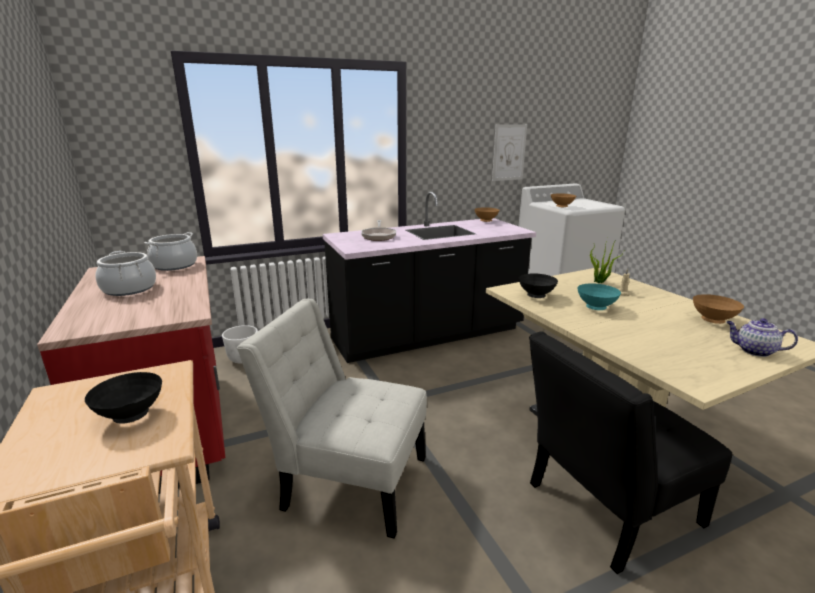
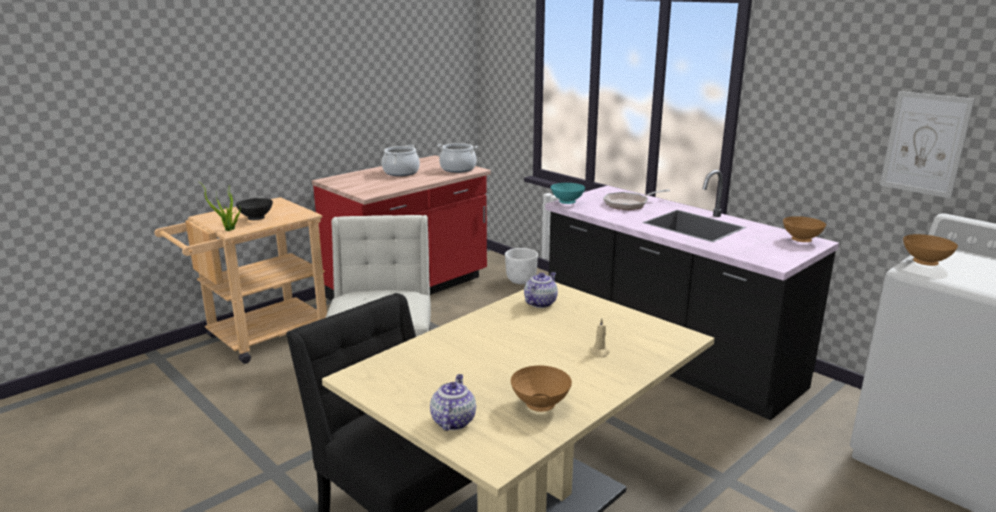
camera: 70 degrees right, 0 degrees up
(535, 296) = (540, 303): black bowl -> teapot
(596, 308) = (528, 335): turquoise bowl -> turquoise bowl (567, 203)
(600, 282) = (635, 337): potted plant -> potted plant (228, 230)

